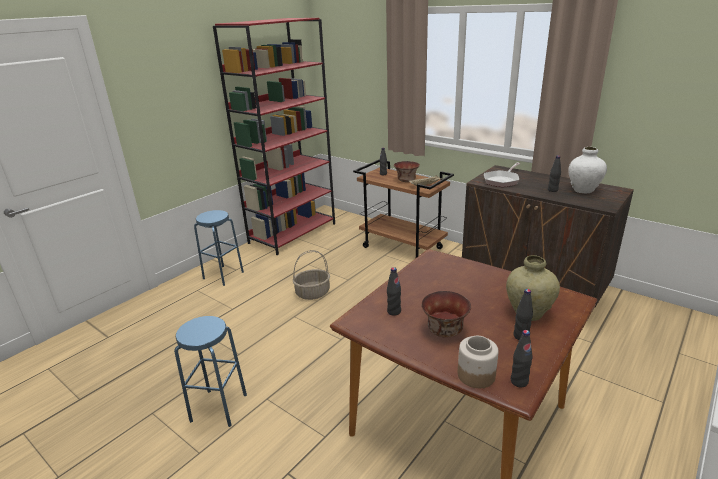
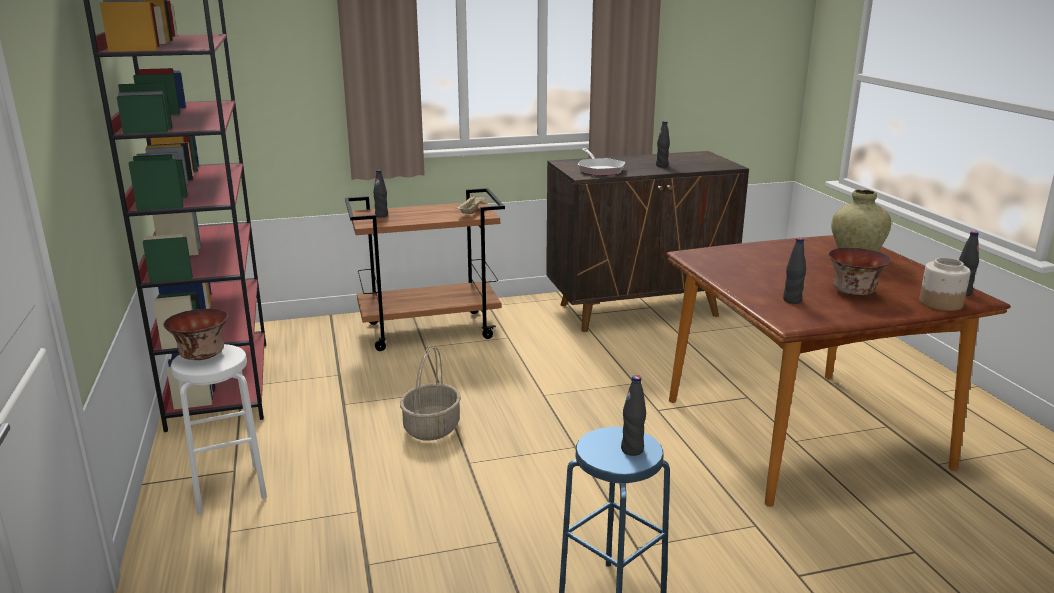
camera: 55 degrees left, 5 degrees down
(223, 275) = (229, 488): blue stool -> white stool
(406, 181) = (433, 214): bowl -> bowl (201, 356)
(521, 336) = (892, 271): black bottle -> black bottle (632, 450)
(583, 190) = (682, 160): white vase -> none

